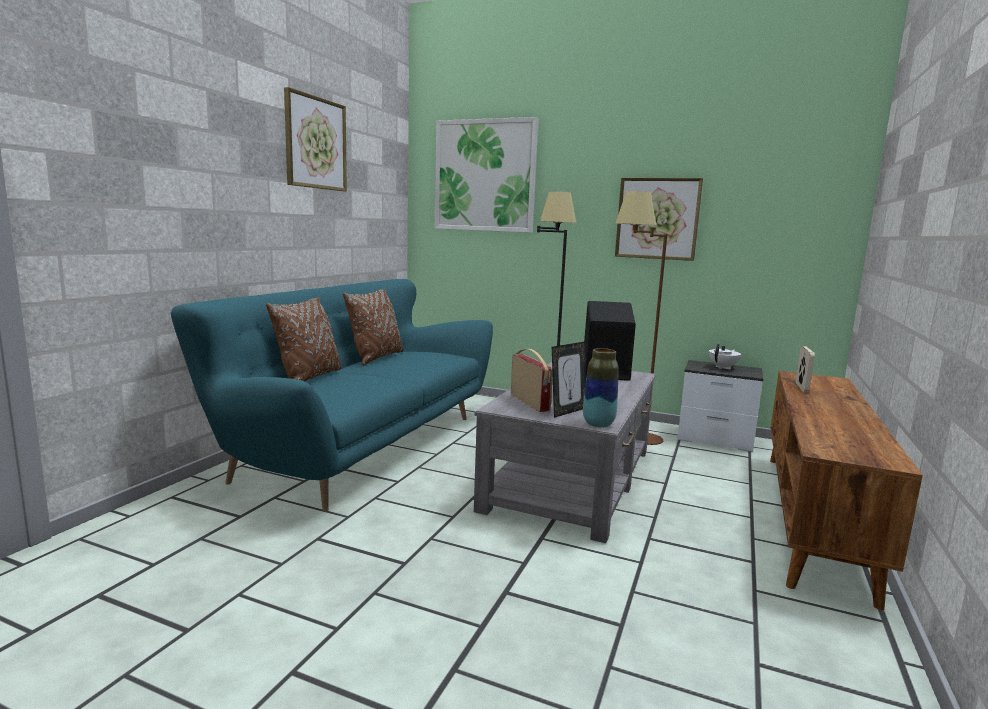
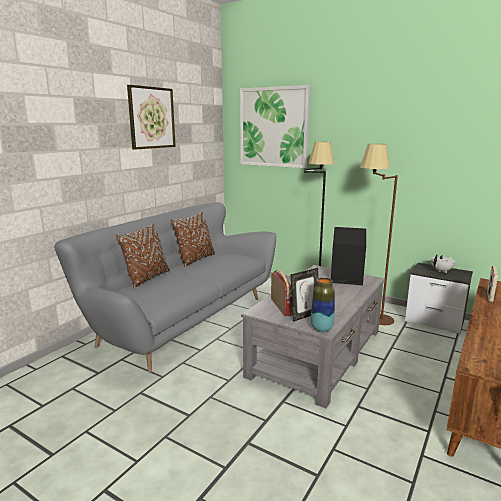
camera: 10 degrees right, 5 degrees up
(359, 445) = (182, 319): turquoise sofa -> grey sofa
(657, 218) = (396, 159): picture -> none

